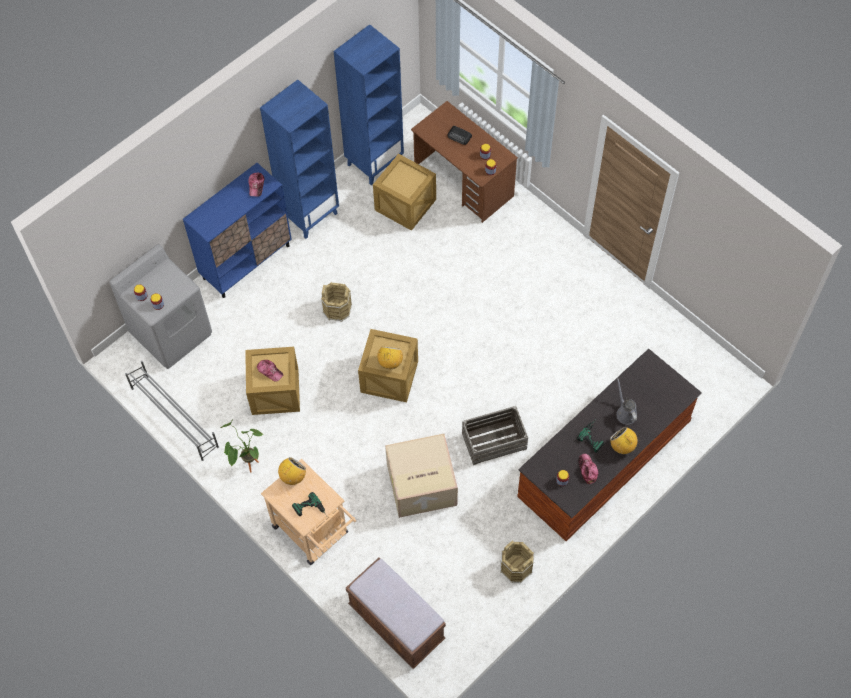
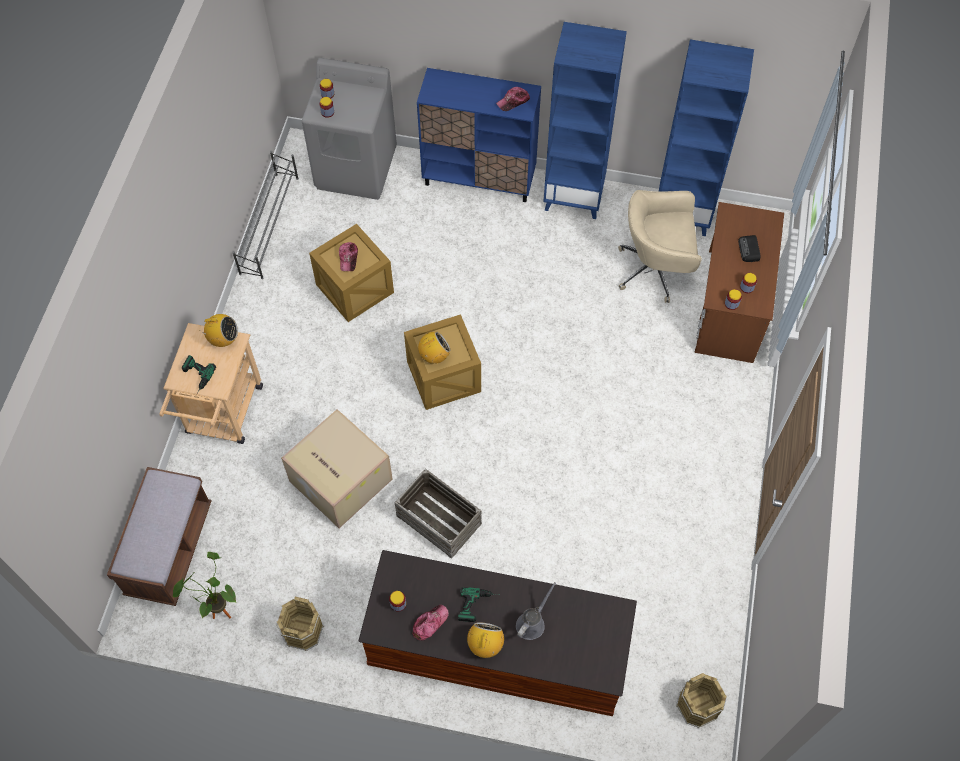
camera: 55 degrees right, 0 degrees up
(247, 466) = (258, 314): potted plant -> potted plant (219, 610)
(337, 309) = (485, 285): brown bucket -> brown bucket (697, 706)
(404, 204) = (656, 269): crate -> beige office chair

